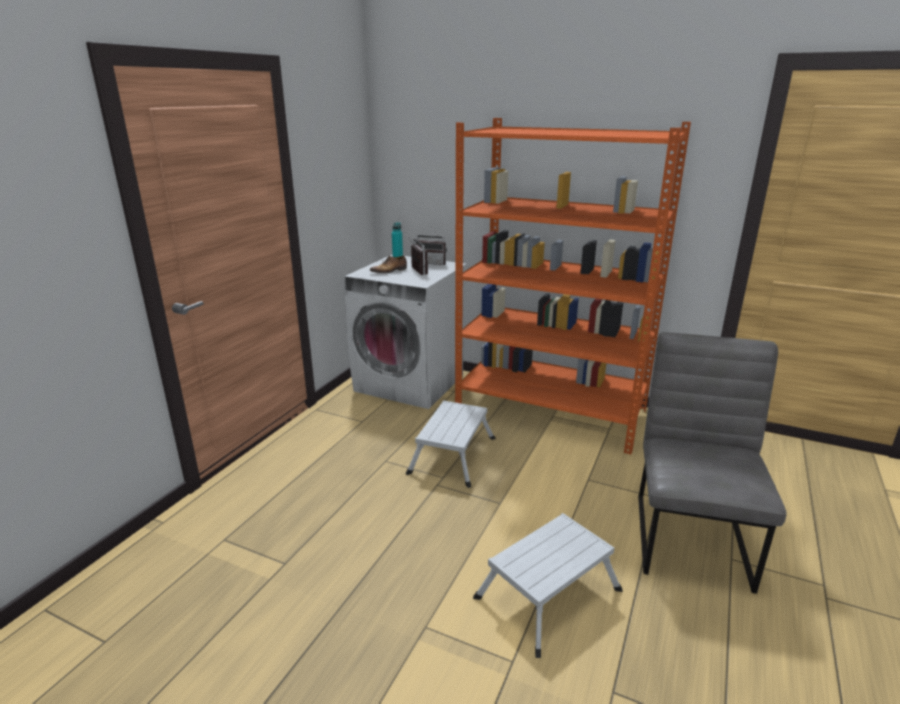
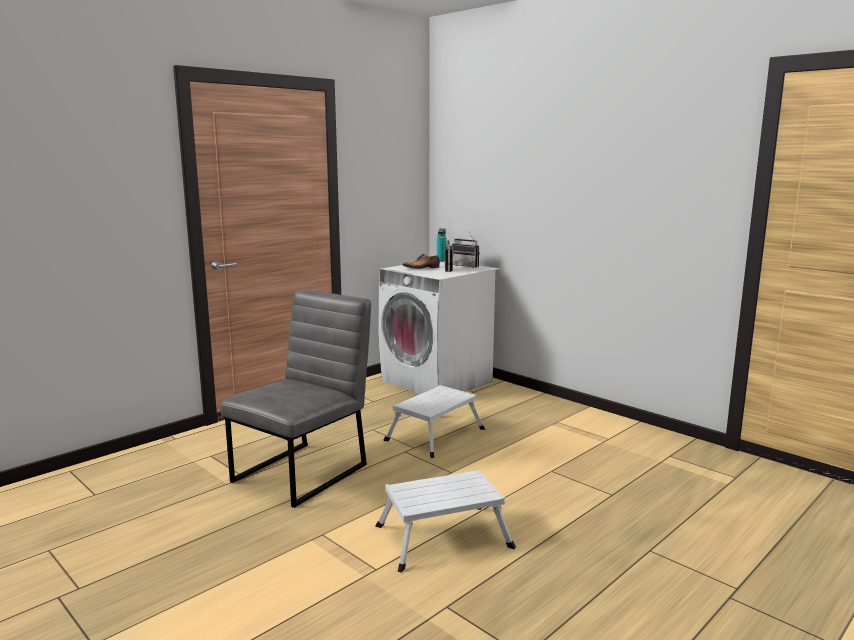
camera: 20 degrees right, 10 degrees down
(551, 411) = (558, 418): orange bookcase -> none
(691, 537) = (621, 528): grey chair -> grey chair (303, 472)

